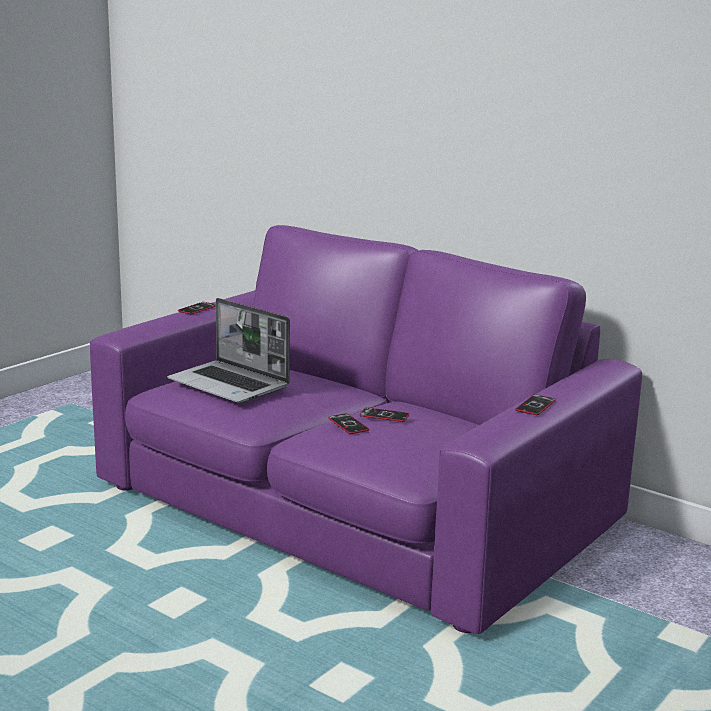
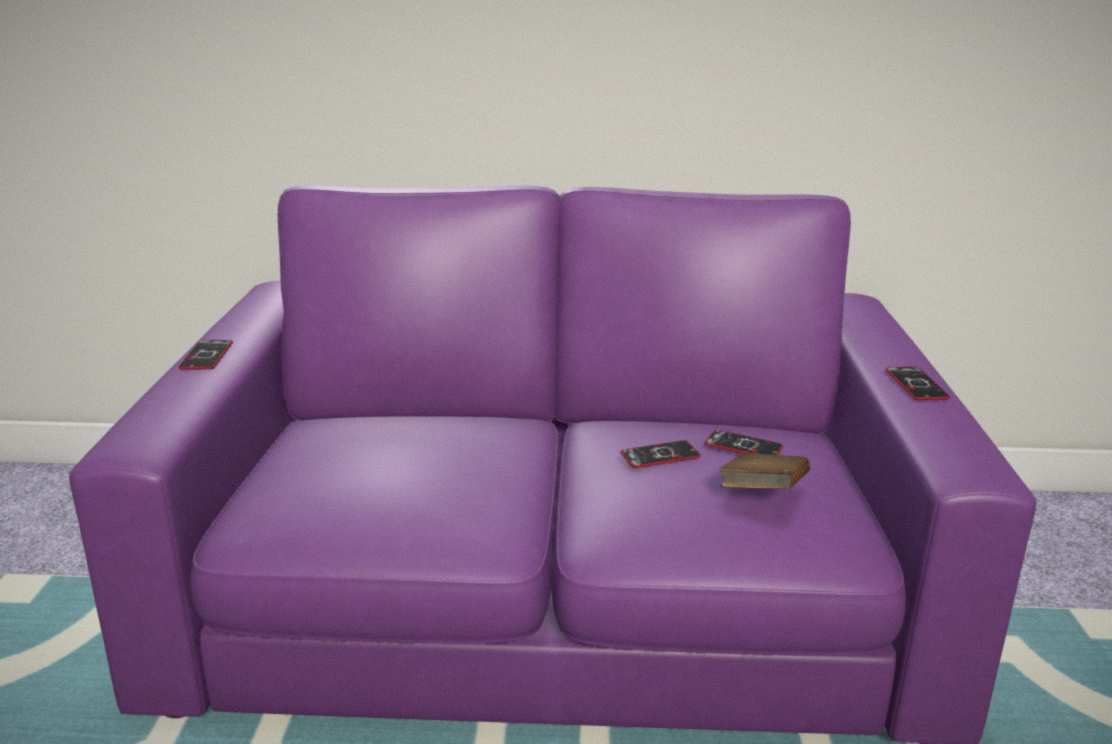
camera: 35 degrees left, 5 degrees up
(230, 384) = (372, 476): laptop -> none
(348, 425) = (647, 490): phone -> phone (743, 446)
(403, 443) = (762, 495): none -> brown book

